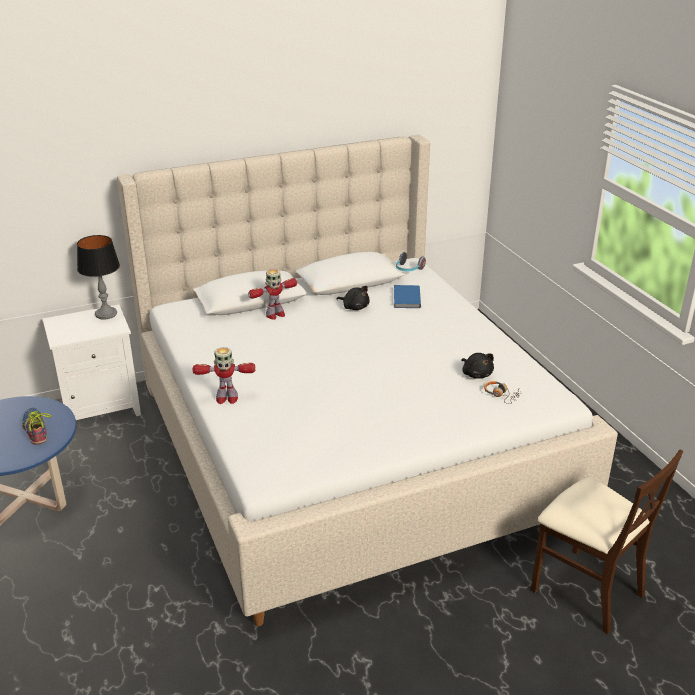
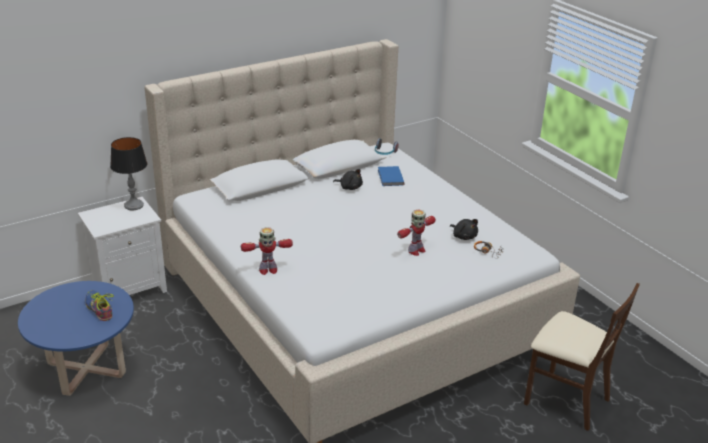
camera: 10 degrees left, 0 degrees up
(275, 315) = (285, 198): toy robot -> toy robot (416, 250)

